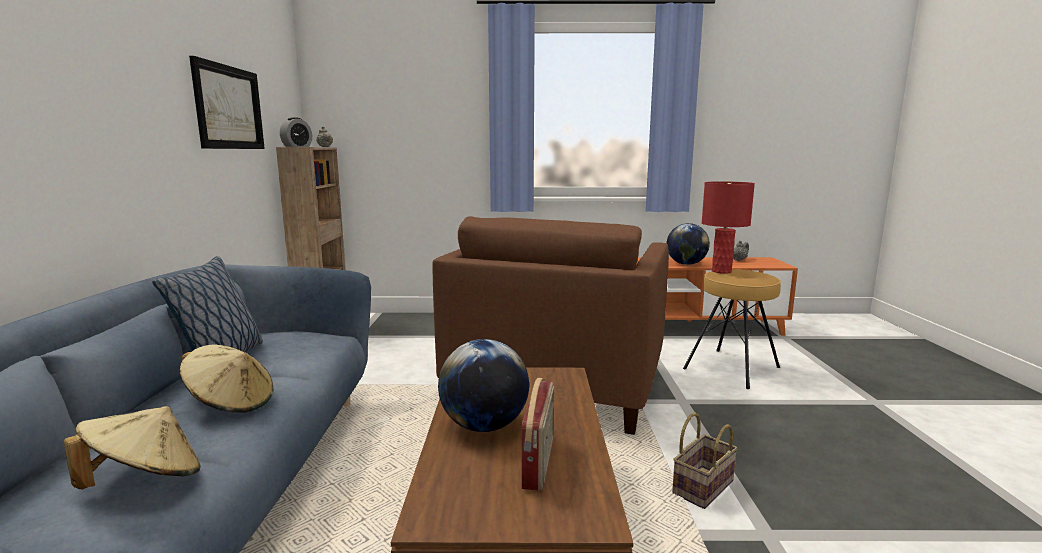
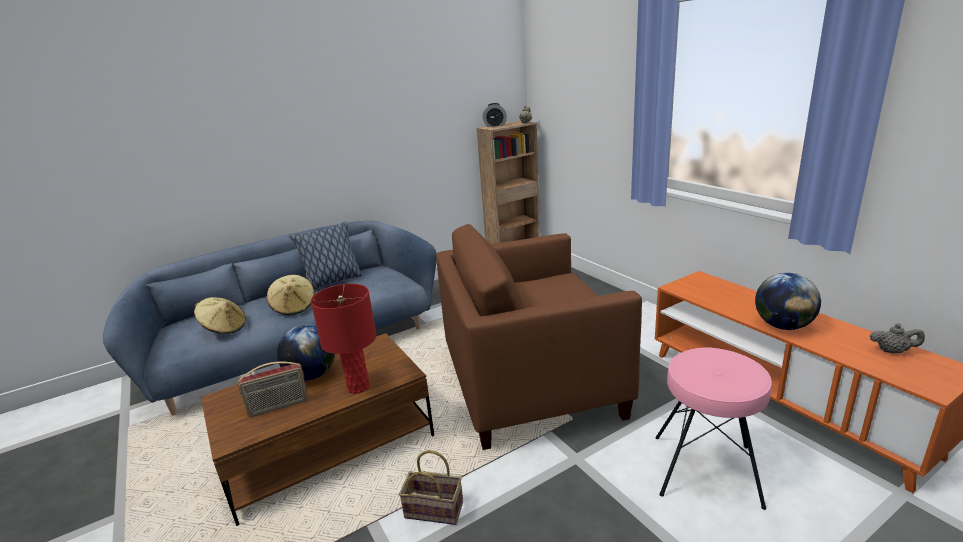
camera: 60 degrees right, 10 degrees up
(229, 107) = (423, 109): picture -> none
(721, 271) = (713, 354): red table lamp -> red table lamp (359, 387)
(732, 368) = (706, 470): brown stool -> pink stool

